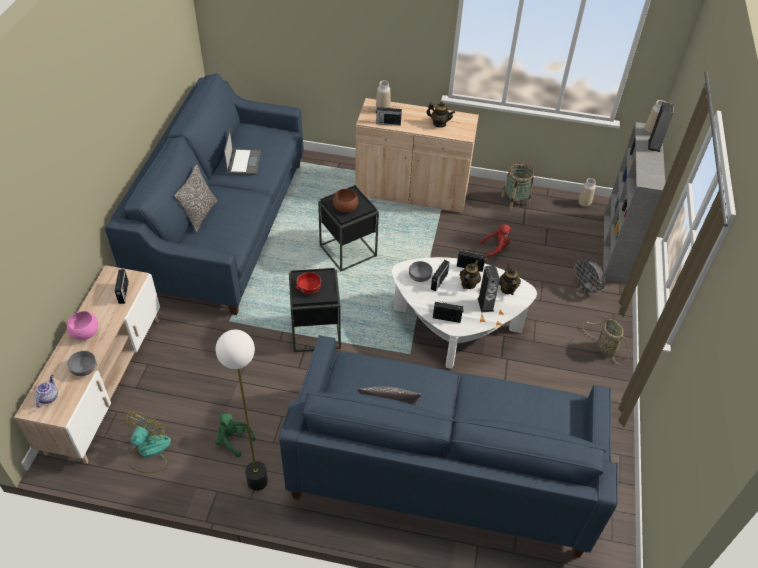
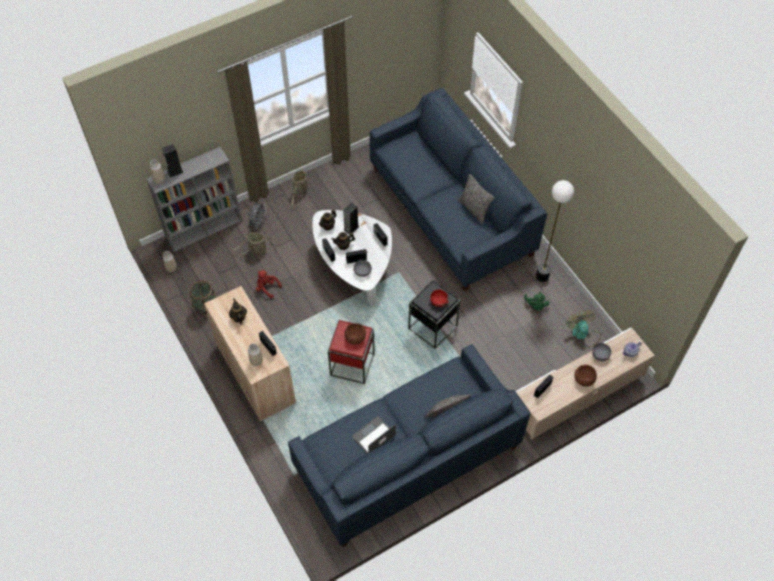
camera: 130 degrees left, 10 degrees up
(84, 332) = (584, 379): pink bowl -> brown bowl
(149, 452) = (582, 334): fan -> fan turned 90 degrees clockwise
(348, 250) = (352, 364): black side table -> red side table
(550, 267) = (256, 251): none -> basket

